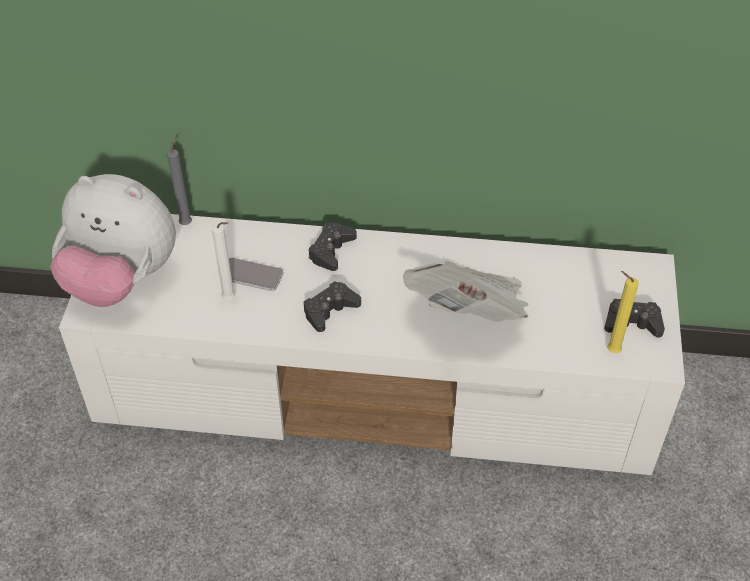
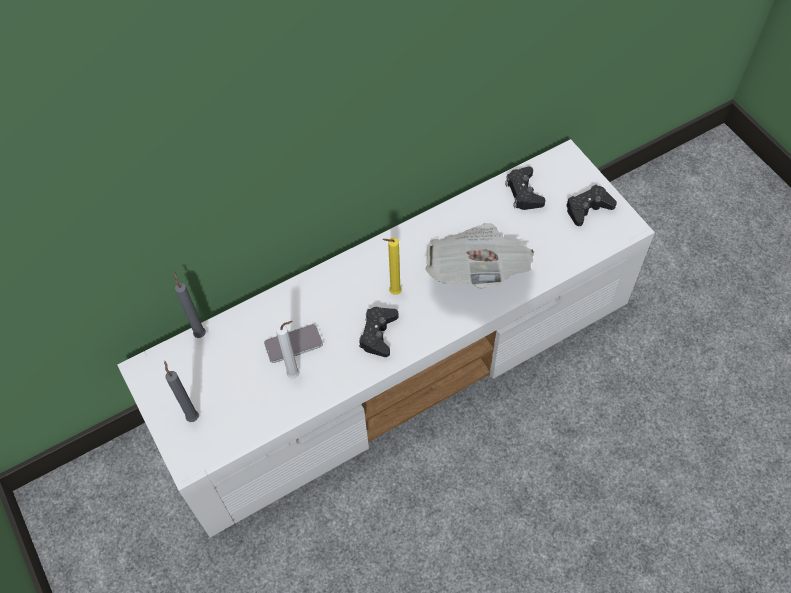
camera: 35 degrees left, 10 degrees up
(121, 280) = (192, 416): plush toy -> grey candle
(331, 250) = (335, 284): black game controller -> black game controller (523, 192)
(611, 350) = (591, 238): yellow candle -> yellow candle (393, 292)

